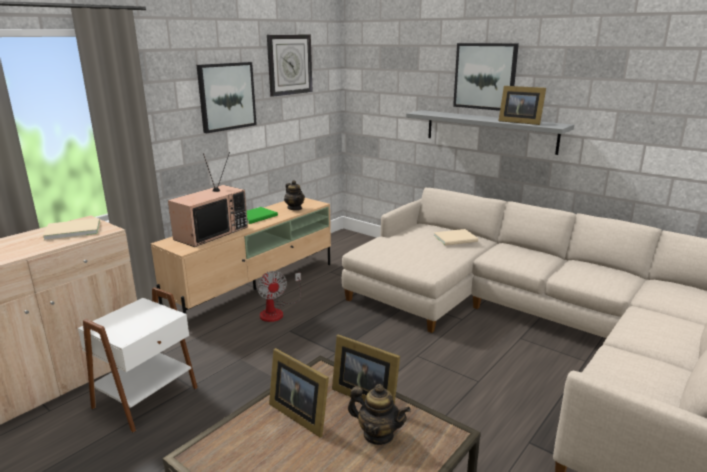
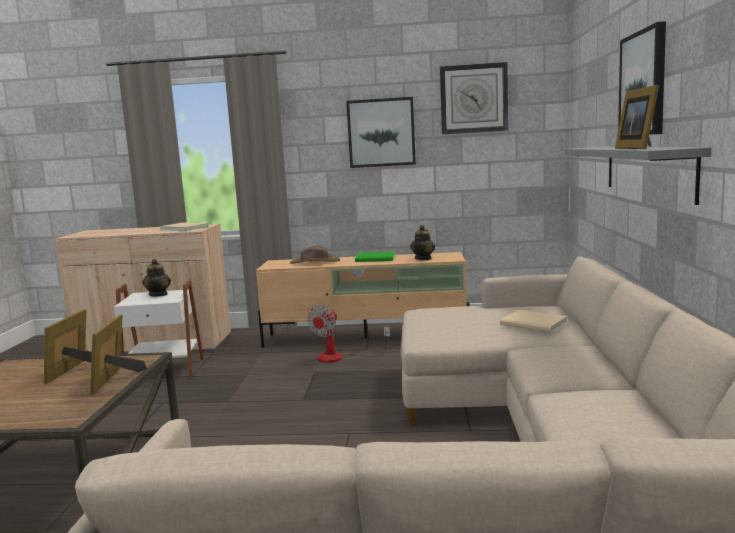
camera: 55 degrees right, 10 degrees down
(211, 232) = (315, 261): television -> brown hat
(378, 435) = (57, 398): teapot -> teapot (158, 295)

